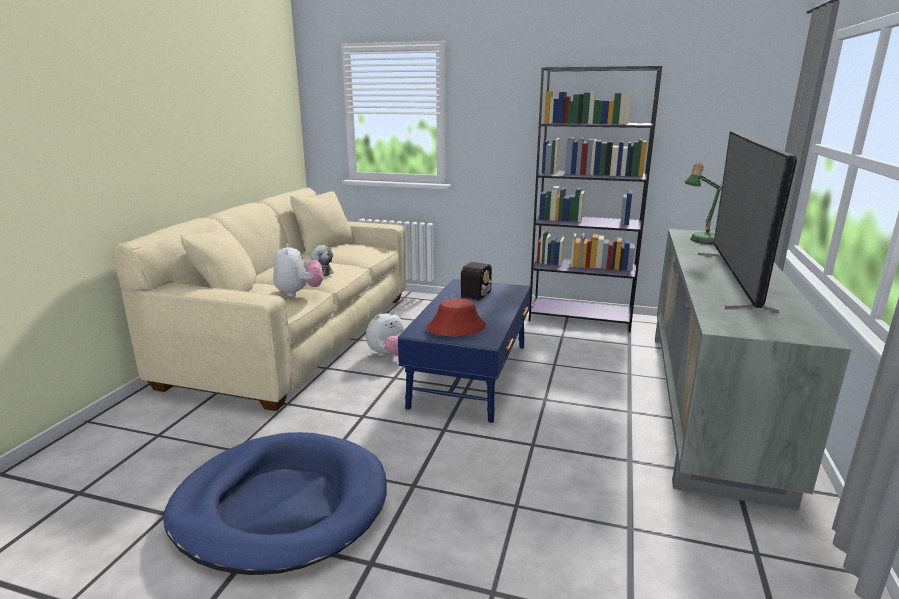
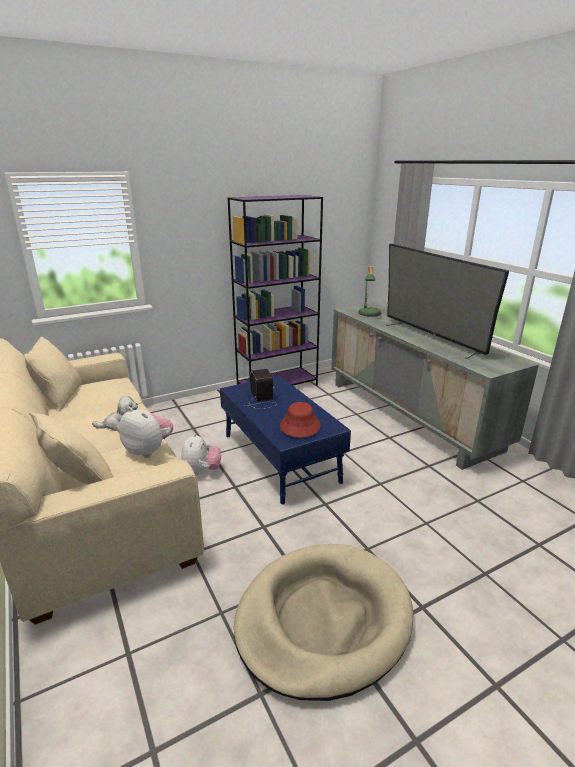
camera: 45 degrees left, 5 degrees up
(281, 505) = (323, 620): blue dog bed -> beige dog bed

